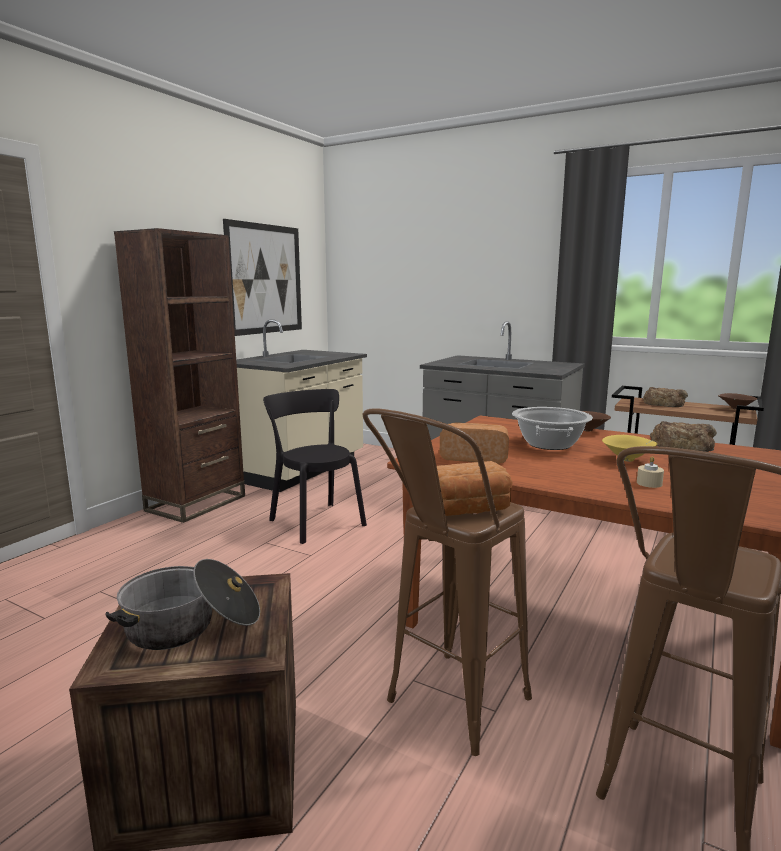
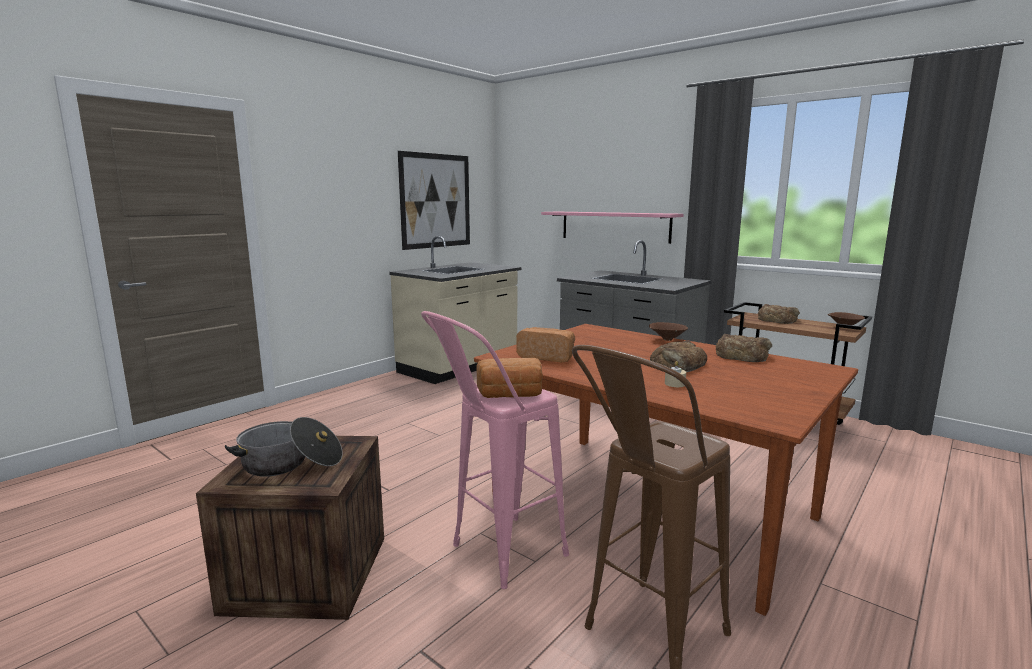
camera: 10 degrees right, 0 degrees up
(196, 503) = (364, 389): brown bookcase -> none
(315, 521) = (454, 409): black chair -> none
(446, 711) = (495, 557): brown stool -> pink stool
(469, 307) = (614, 226): none -> pink shelf
(550, 444) = (622, 349): cooking pot -> none
(628, 460) = (678, 365): yellow bowl -> bread

